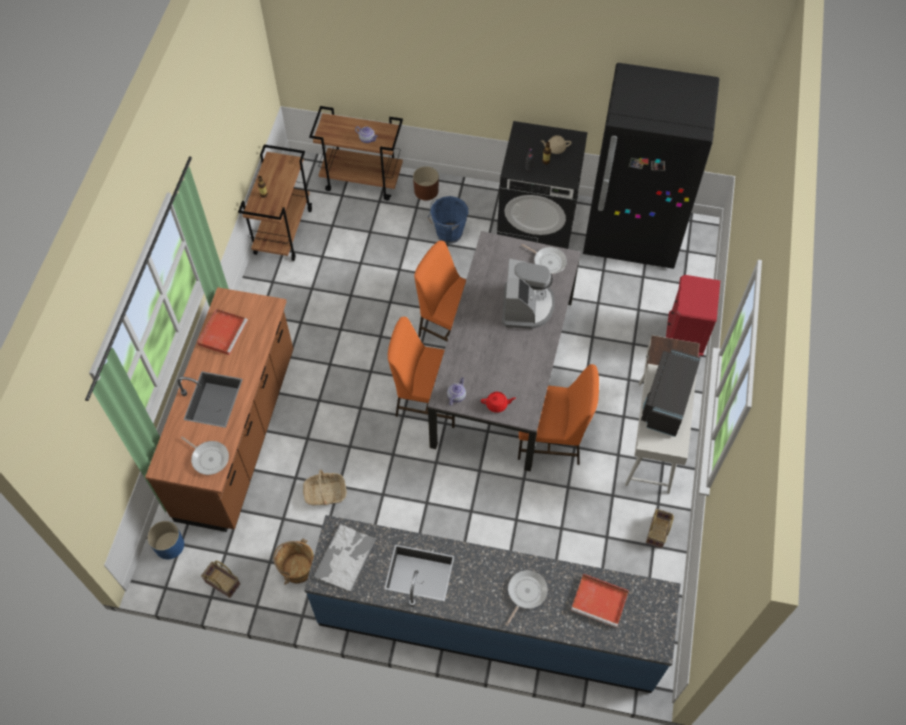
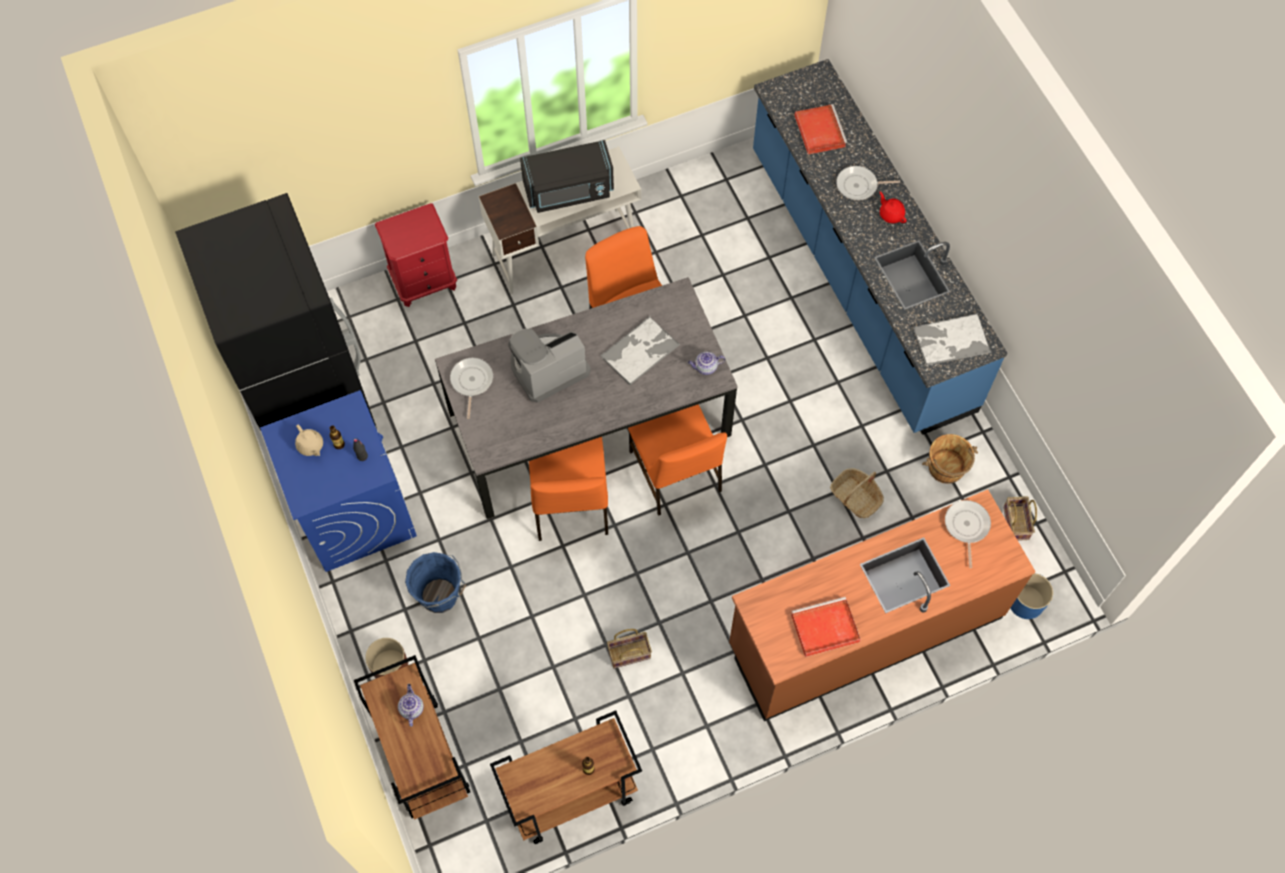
camera: 125 degrees left, 5 degrees up
(497, 405) = (686, 326): red teapot -> red teapot (891, 214)
(499, 365) = (640, 350): none -> tray
(537, 220) = (354, 510): black washing machine -> blue washing machine
(657, 533) = (665, 198): basket -> basket (630, 653)

